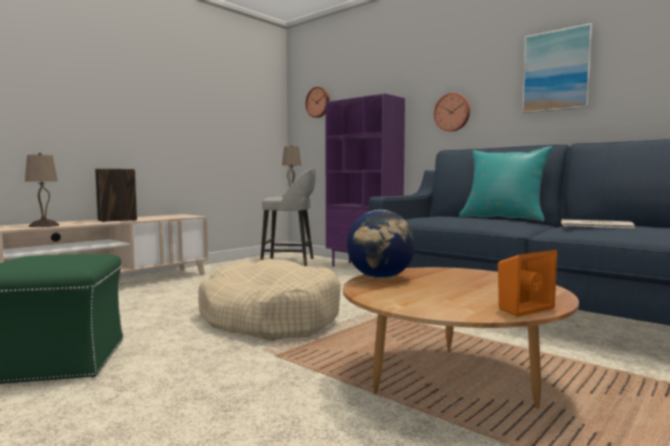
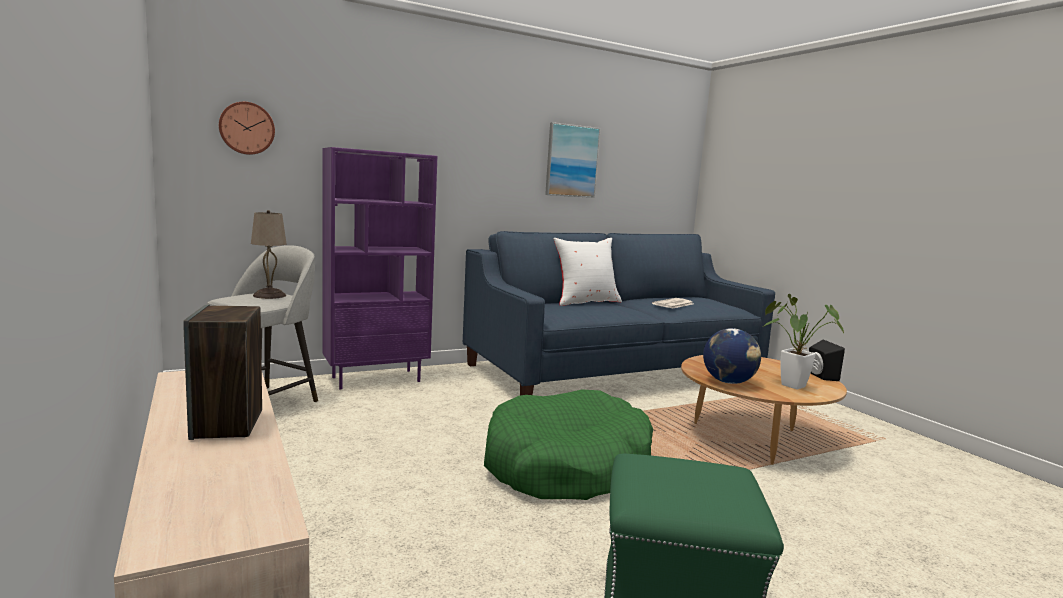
camera: 70 degrees left, 5 degrees up
(44, 225) = (248, 490): beige table lamp -> none
(269, 318) = (566, 466): beige dog bed -> green dog bed
(427, 295) = (788, 384): none -> potted plant
(452, 112) = (476, 183): wall clock -> none
(503, 218) = (585, 302): turquoise pillow -> white pillow
(521, 308) = (819, 376): orange speaker -> black speaker

